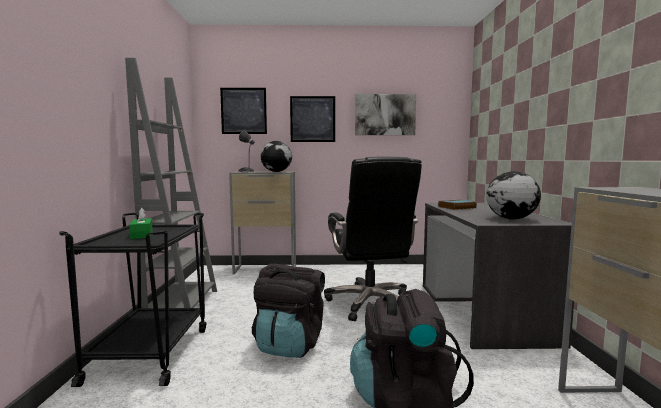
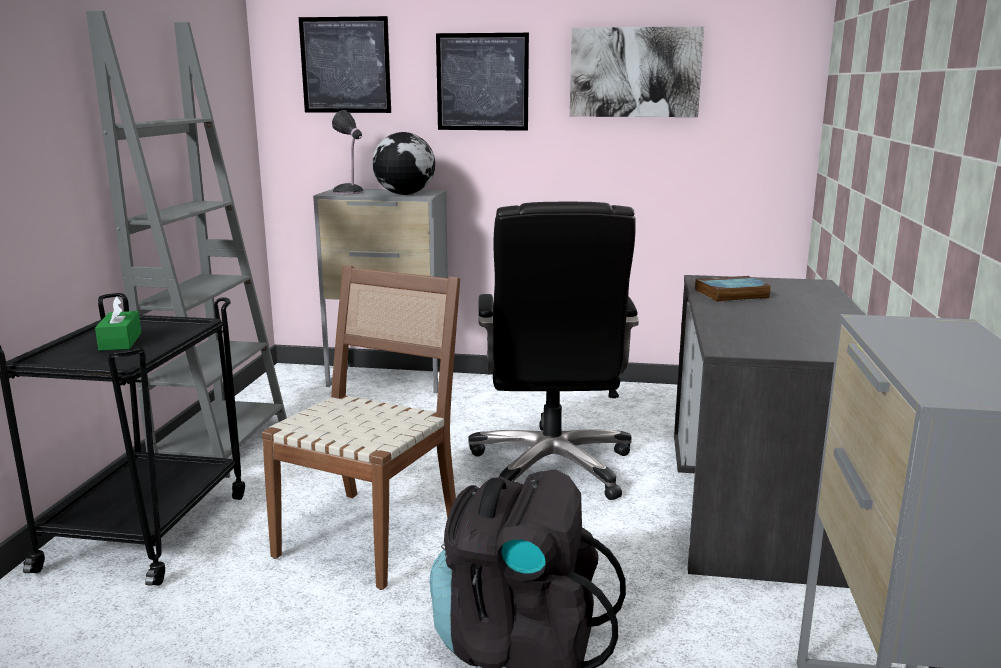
camera: 10 degrees right, 10 degrees up
(290, 344) = (372, 534): black backpack -> chair
(510, 219) = (795, 339): globe -> none

